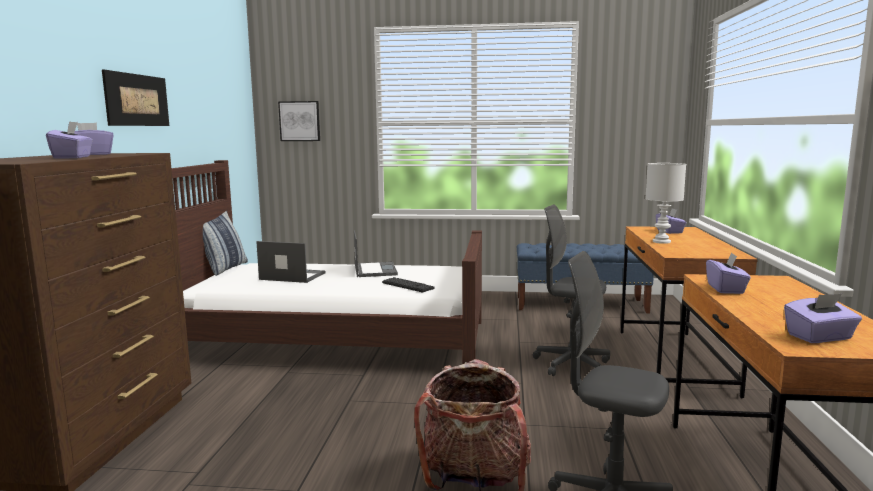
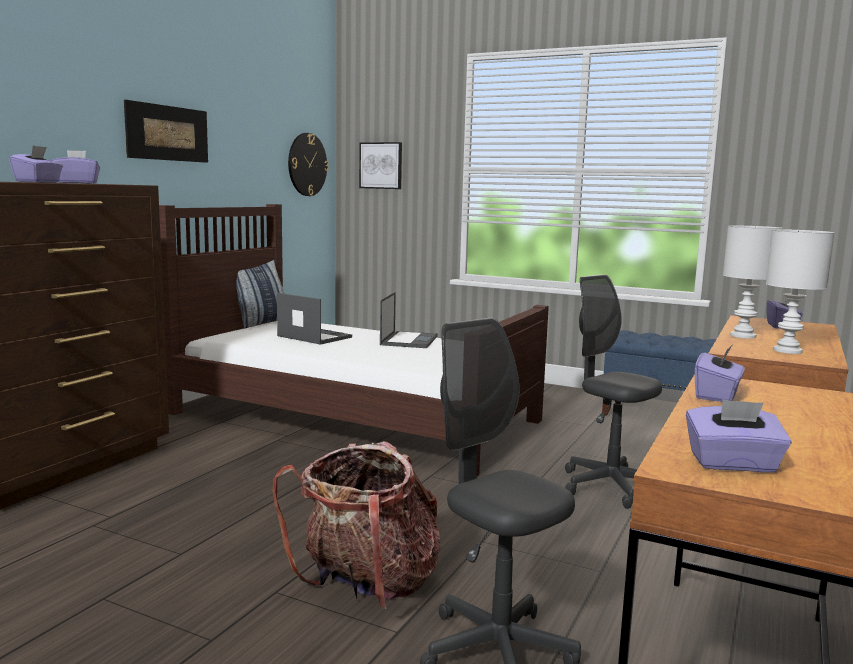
camera: 20 degrees right, 0 degrees up
(236, 122) = (307, 164): none -> wall clock
(407, 285) = (423, 360): keyboard -> none
(705, 250) = (788, 351): none -> white table lamp

